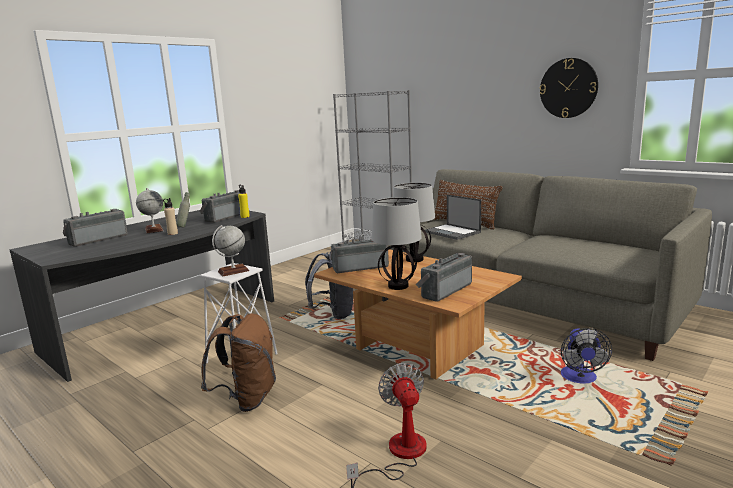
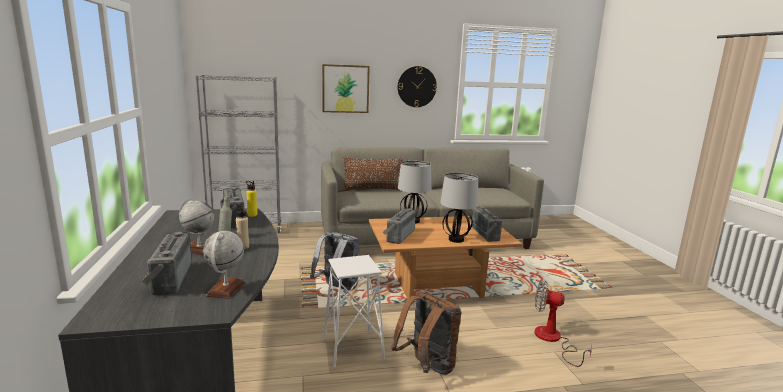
camera: 55 degrees left, 0 degrees up
(233, 271) = (356, 264): globe -> globe (226, 289)
(452, 232) = (387, 197): laptop -> none
(478, 98) = (345, 89): none -> picture
(580, 379) = (527, 268): fan -> none

